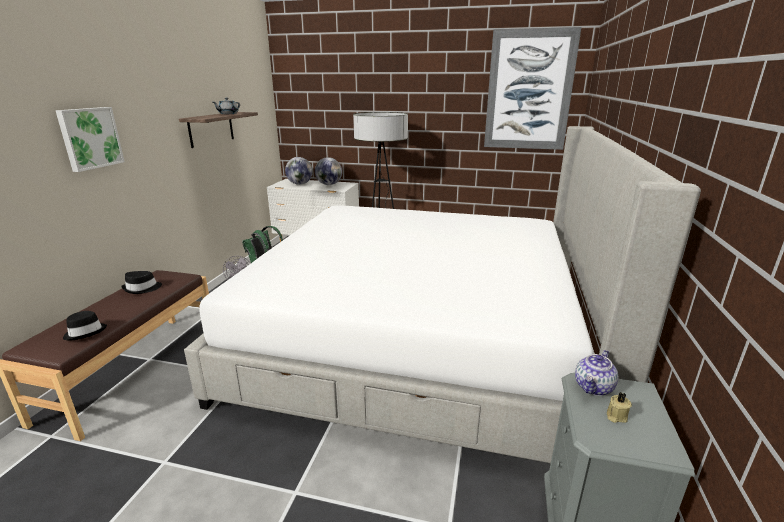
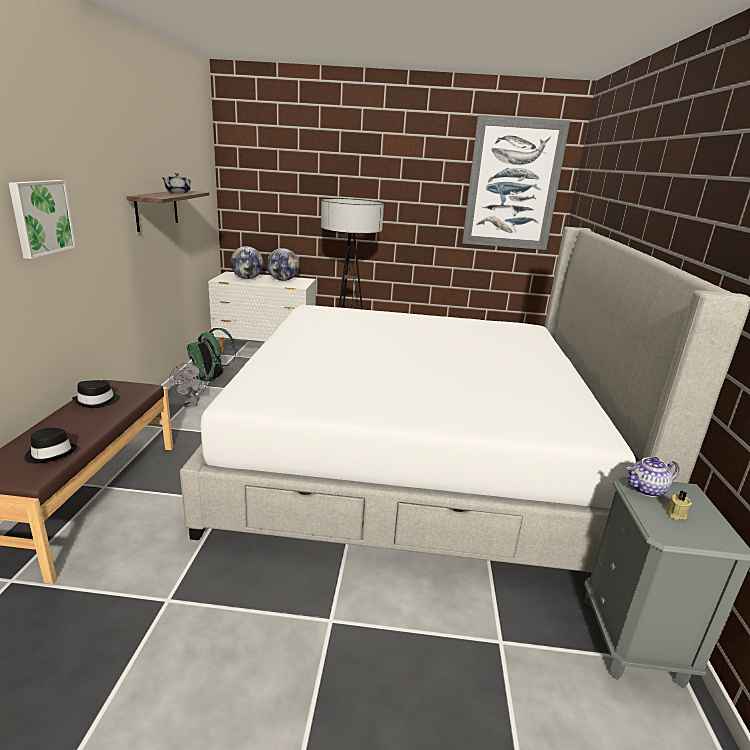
camera: 10 degrees left, 0 degrees up
(594, 387) = (646, 489): teapot -> teapot turned 45 degrees clockwise

